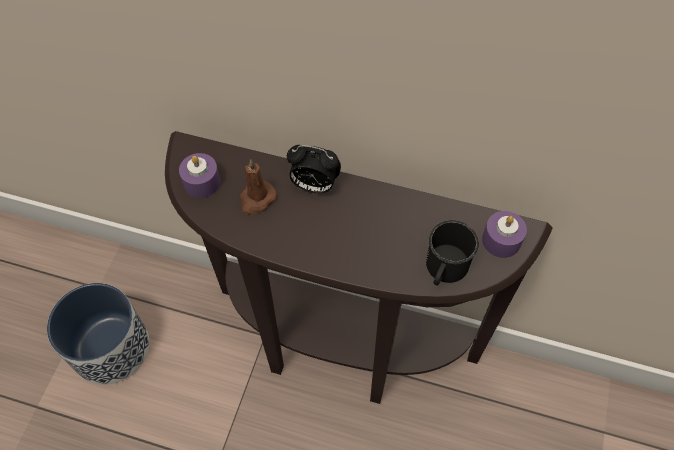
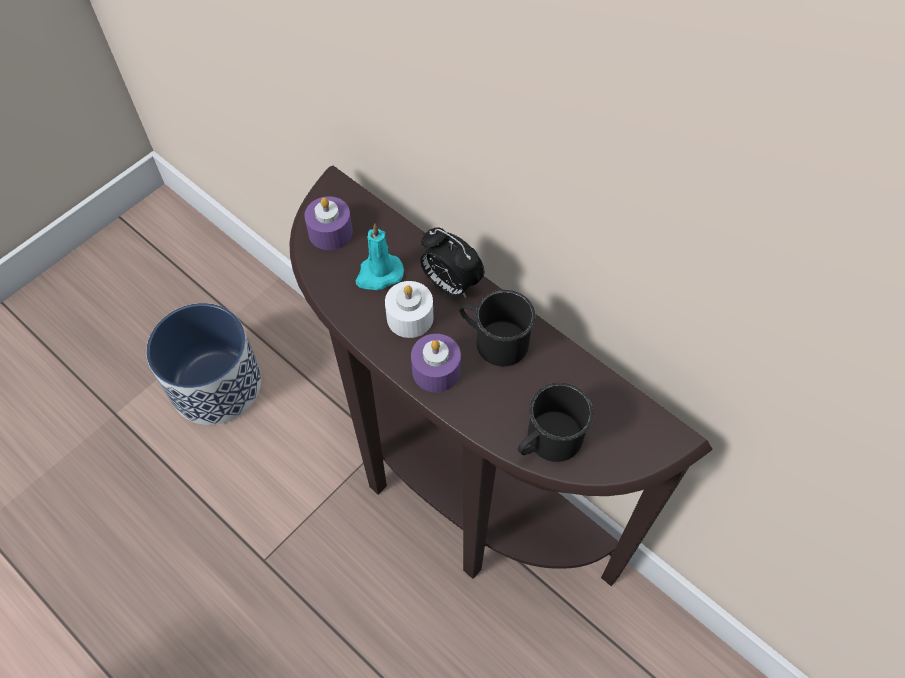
camera: 25 degrees right, 0 degrees up
(256, 199) = (378, 274): brown candle -> turquoise candle
(297, 222) = (410, 317): none -> white candle
(367, 214) = (494, 340): none -> black mug
(501, 240) = (636, 437): purple candle -> purple candle (436, 370)

